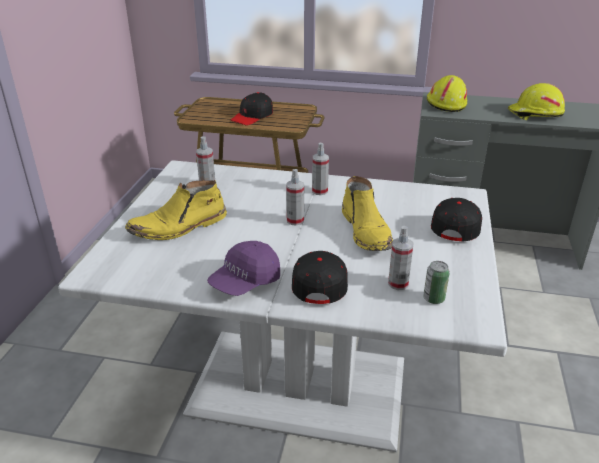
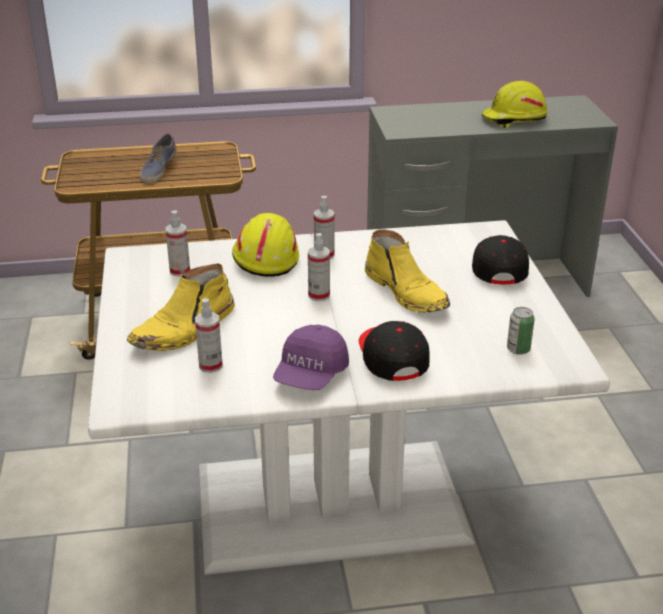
camera: 20 degrees left, 0 degrees up
(252, 116) = (158, 170): black cap -> shoe
(398, 283) = (474, 341): spray bottle -> spray bottle (210, 365)
(446, 104) = (406, 119): yellow hard hat -> yellow hard hat (265, 258)

